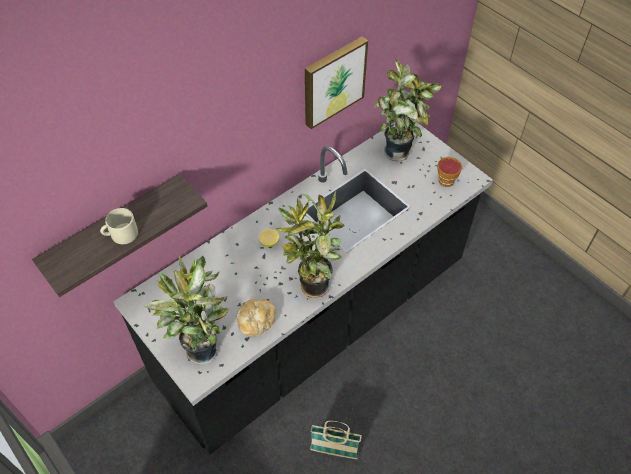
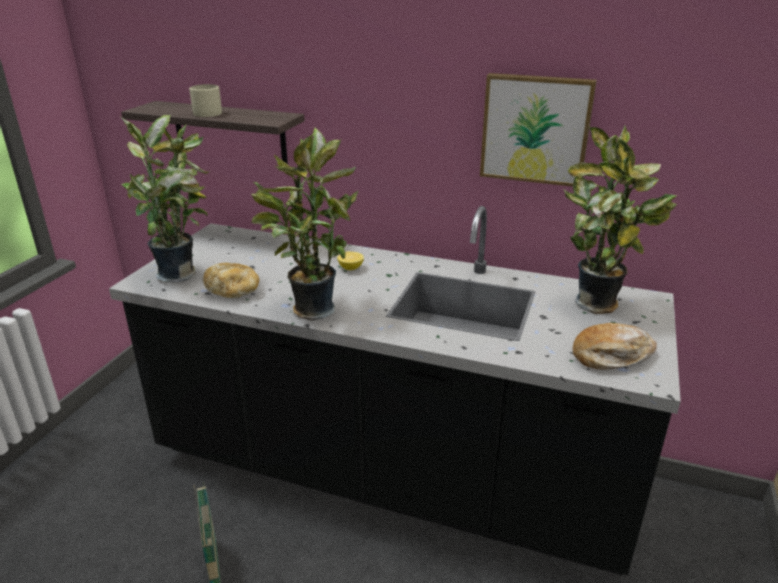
camera: 60 degrees right, 25 degrees down
(446, 179) = (611, 356): cup -> bread

